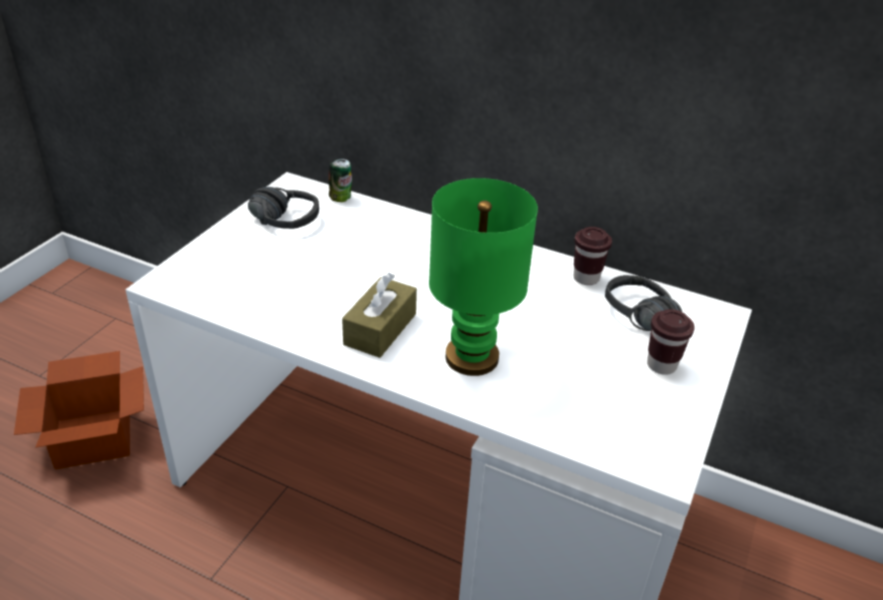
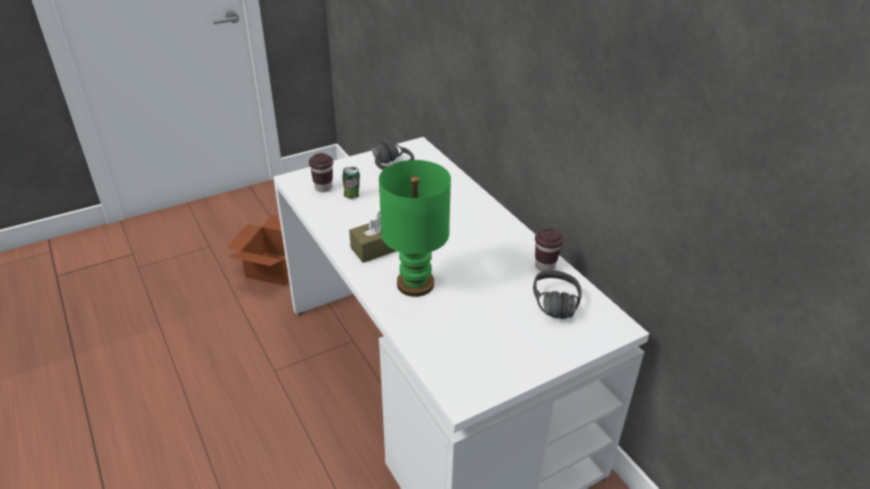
camera: 35 degrees right, 0 degrees up
(341, 198) = (439, 162): can -> can (352, 195)
(661, 365) = (533, 339): brown cup -> brown cup (323, 188)

